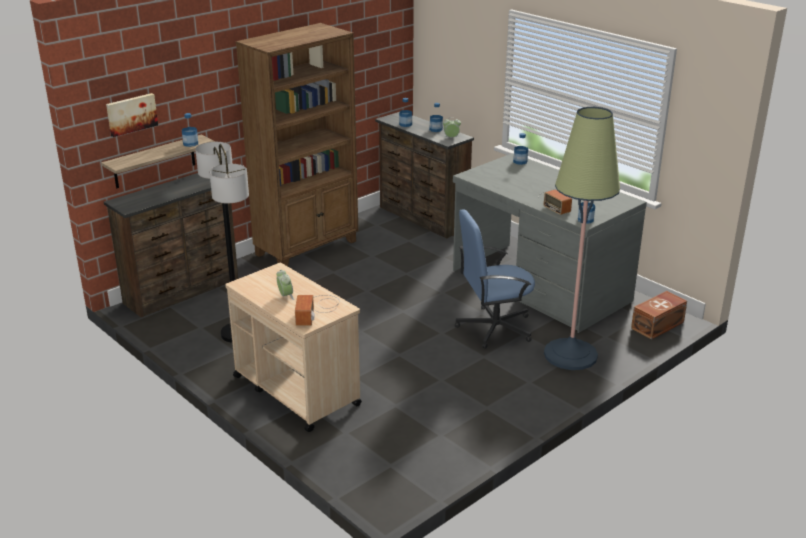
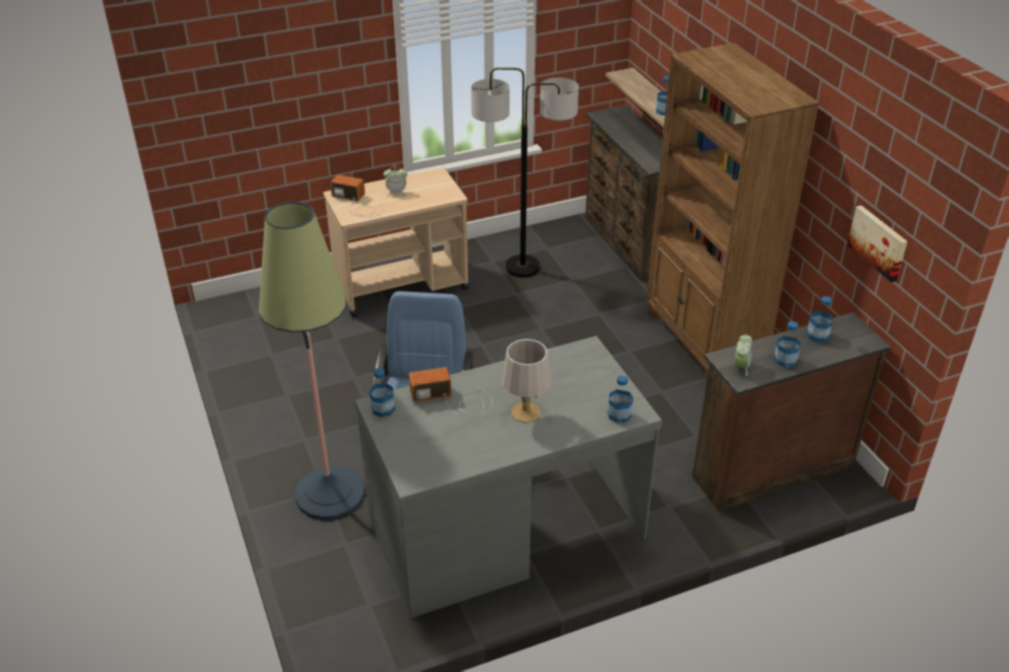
camera: 110 degrees right, 10 degrees up
(131, 114) = (657, 43): picture -> picture (878, 242)
(543, 183) = (525, 412): none -> grey table lamp
(658, 325) = (334, 615): brown storage box -> none

